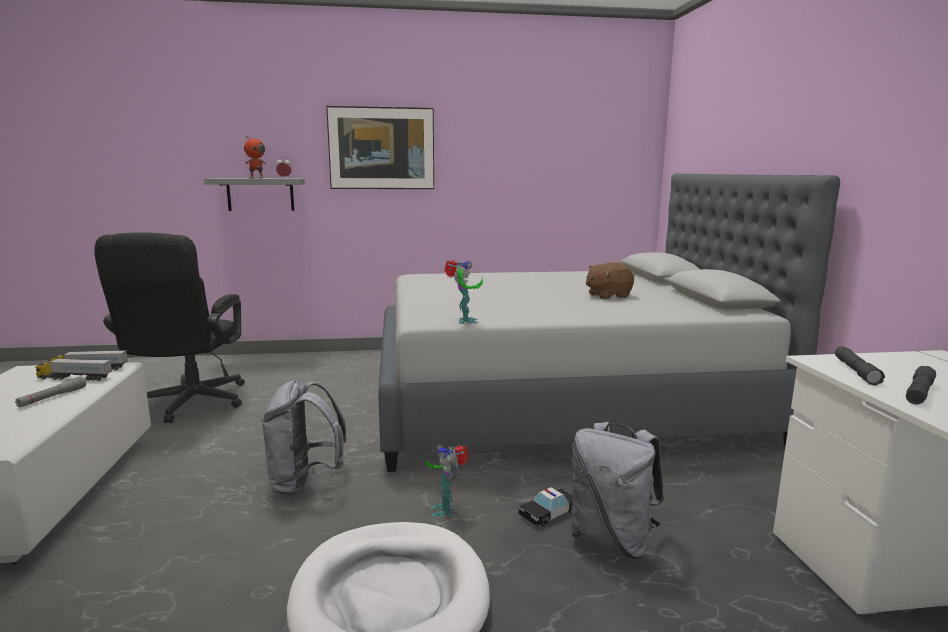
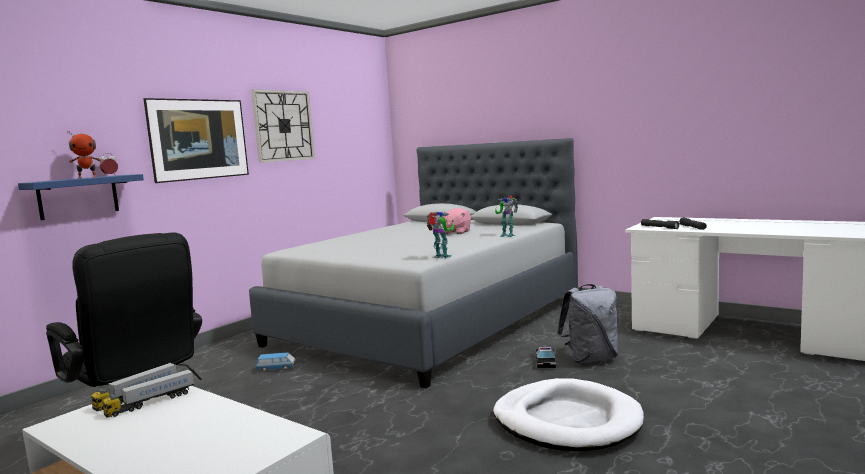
camera: 45 degrees left, 5 degrees down
(52, 397) = (191, 413): grey flashlight -> none
(260, 194) = (78, 197): grey shelf -> blue shelf
(304, 482) = (391, 415): grey backpack -> none
(354, 391) = (276, 368): none -> toy car
(446, 509) = (500, 384): toy robot -> toy robot (507, 235)
(489, 137) = (283, 126): none -> wall clock
(608, 296) = (456, 232): brown plush toy -> pink plush toy

